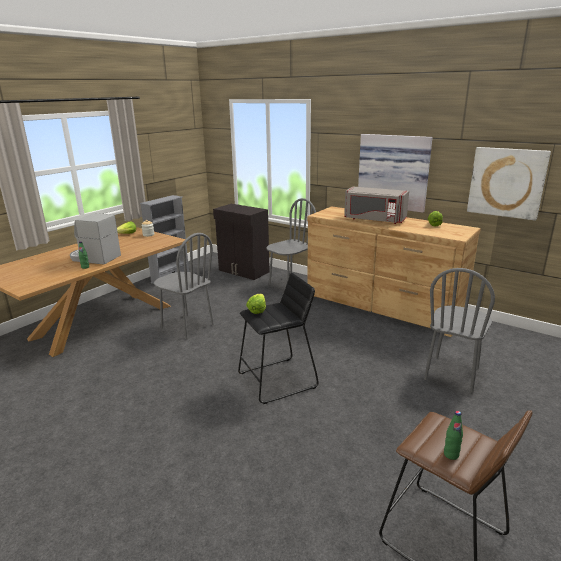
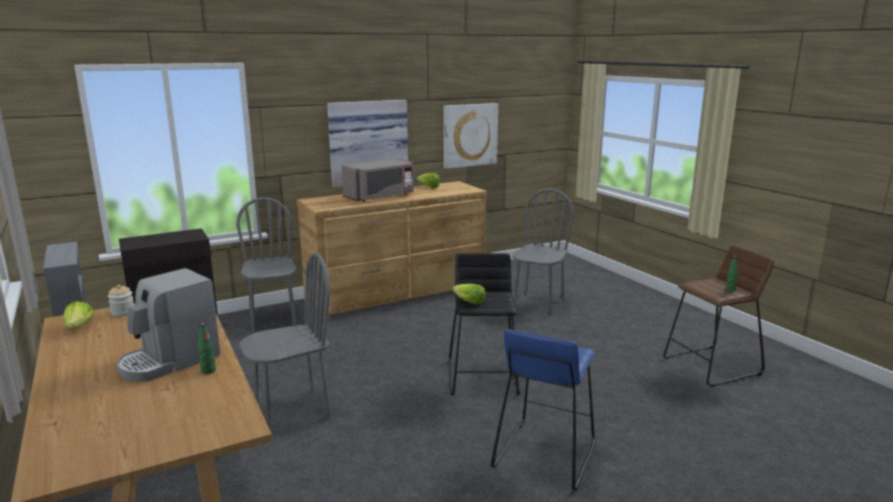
camera: 65 degrees left, 5 degrees down
(180, 436) = (544, 455): none -> blue stool
(452, 373) = (538, 304): grey chair -> grey chair turned 120 degrees counterclockwise

